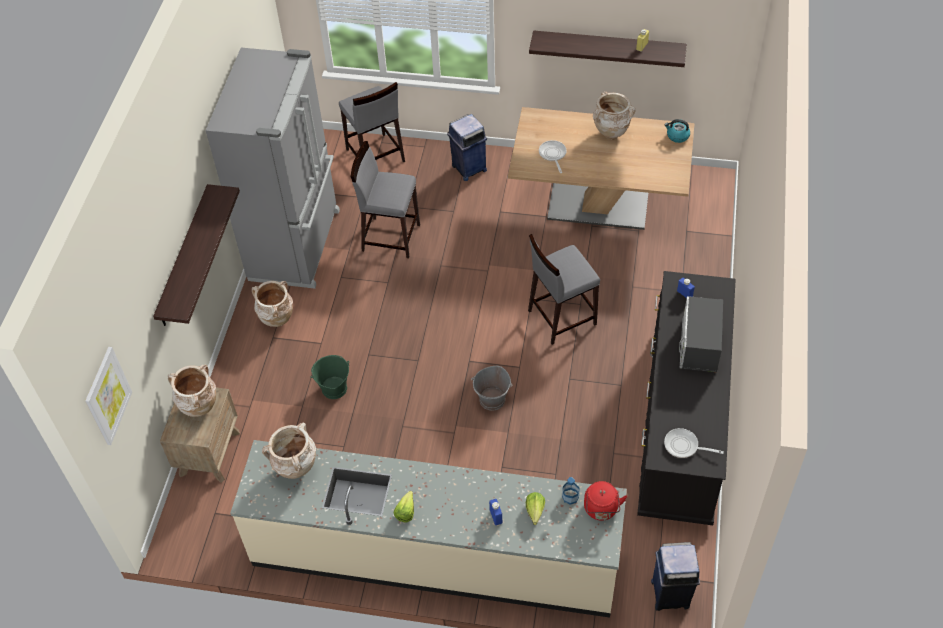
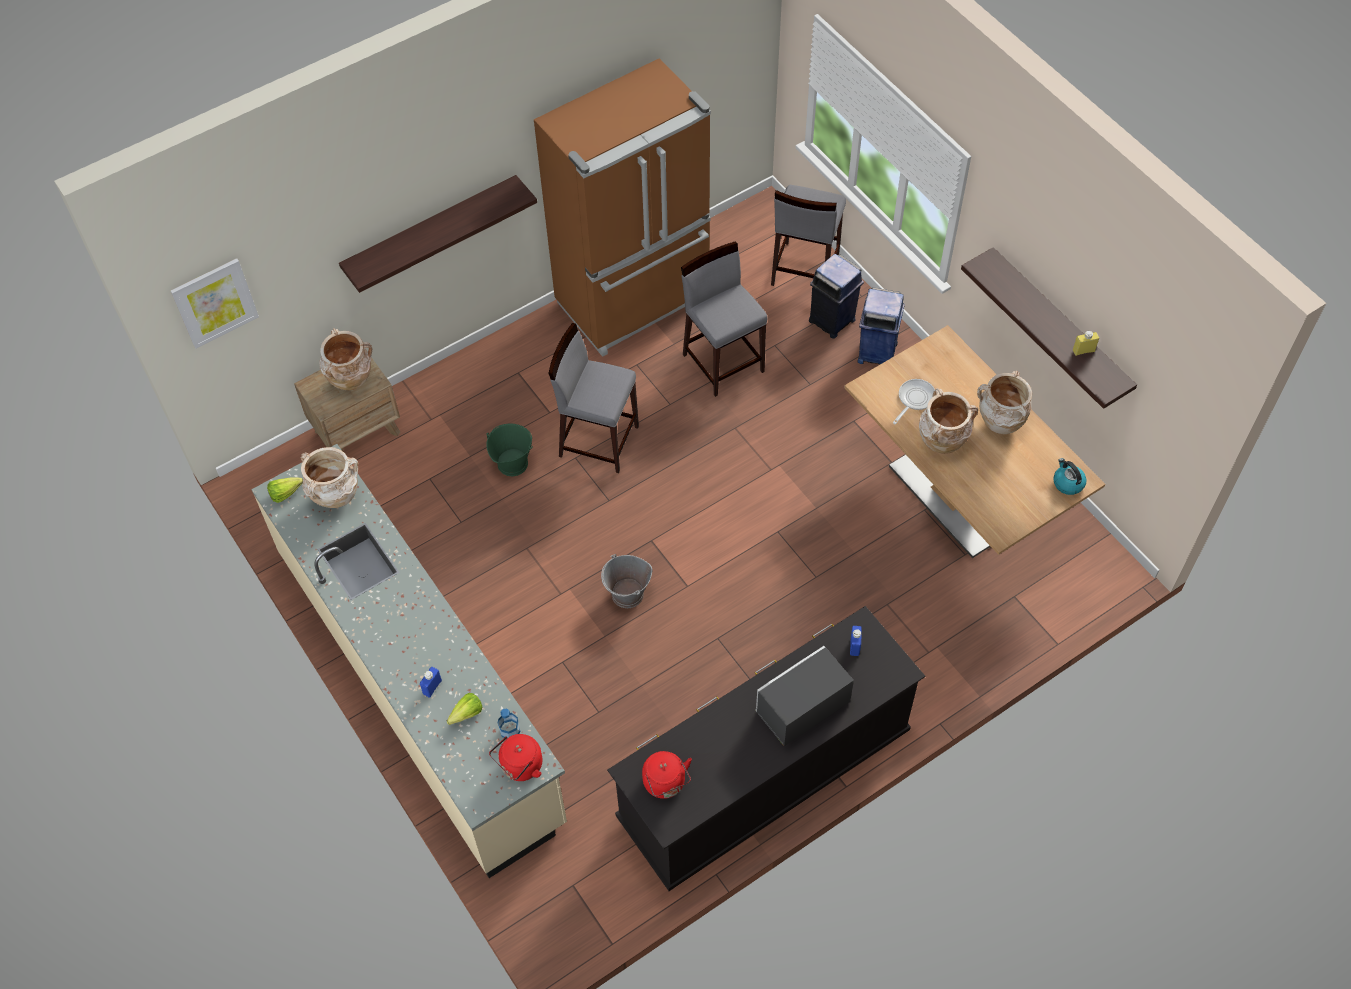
camera: 45 degrees right, 5 degrees up
(277, 320) = (538, 360): beige vase -> beige vase (941, 443)
(297, 244) = (635, 302): grey fridge -> brown fridge
(407, 510) = (374, 613): lettuce -> lettuce (288, 493)
(561, 317) = (782, 573): grey stool -> grey stool (598, 440)
(671, 594) = (562, 912): blue trash can -> blue trash can (832, 321)
(684, 446) = (666, 784): frying pan -> red kettle

